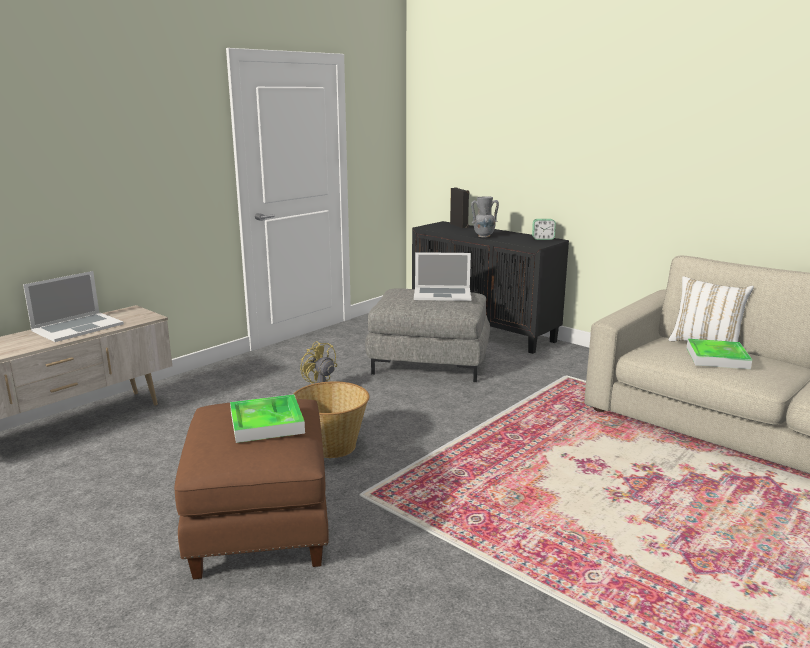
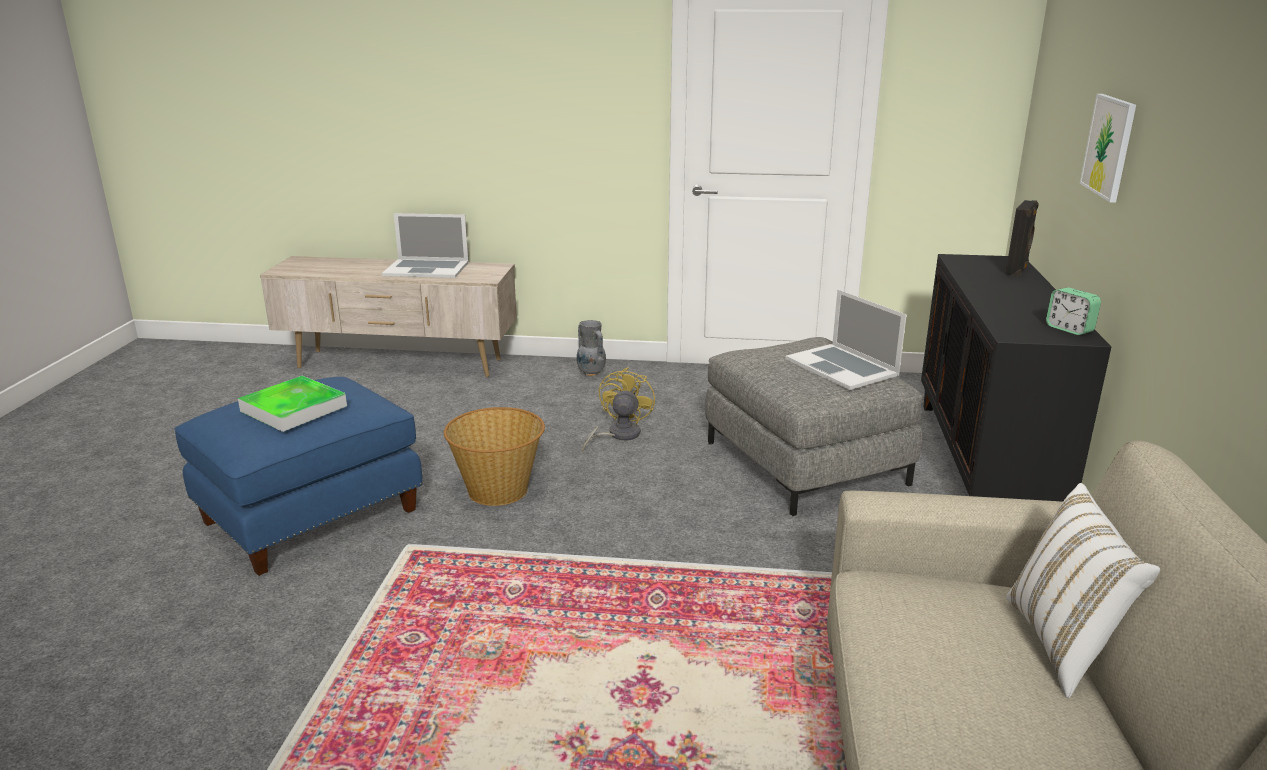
camera: 55 degrees right, 5 degrees up
(259, 524) = (310, 515): brown ottoman -> blue ottoman
(483, 236) = (986, 295): grey vase -> grey vase (591, 373)
(521, 149) = (1109, 146): none -> picture
(717, 358) = (956, 665): tray -> none

